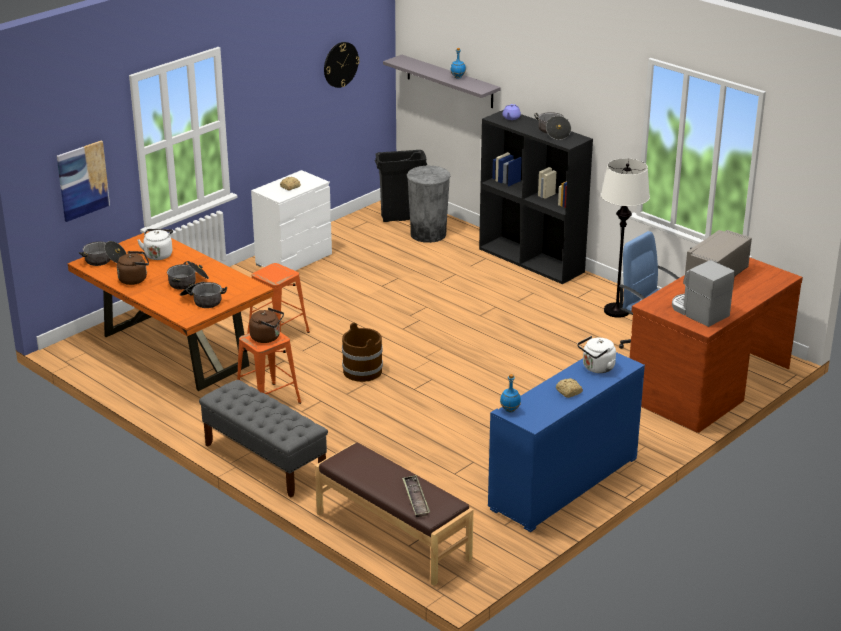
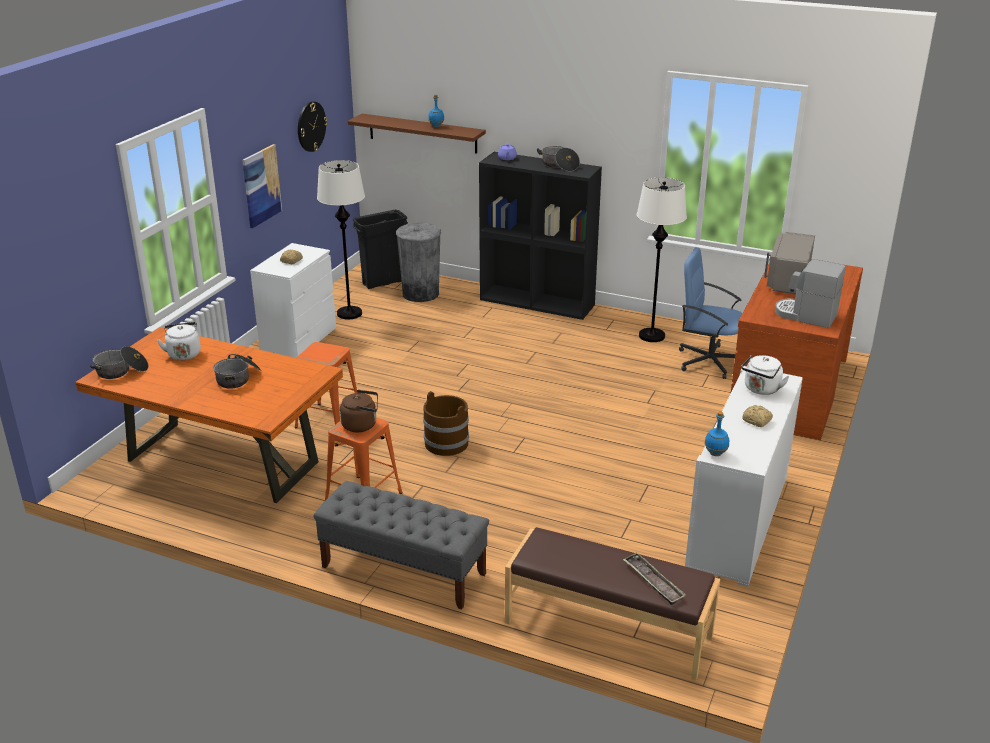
camera: 20 degrees left, 0 degrees up
(83, 180) = (79, 278): picture -> picture (261, 185)
(135, 279) = (171, 386): brown kettle -> none
(202, 300) = (269, 396): cooking pot -> none
(352, 242) = (349, 313): none -> white floor lamp
(449, 81) = (422, 133): grey shelf -> brown shelf
(564, 483) = (738, 522): blue cabinet -> white cabinet

